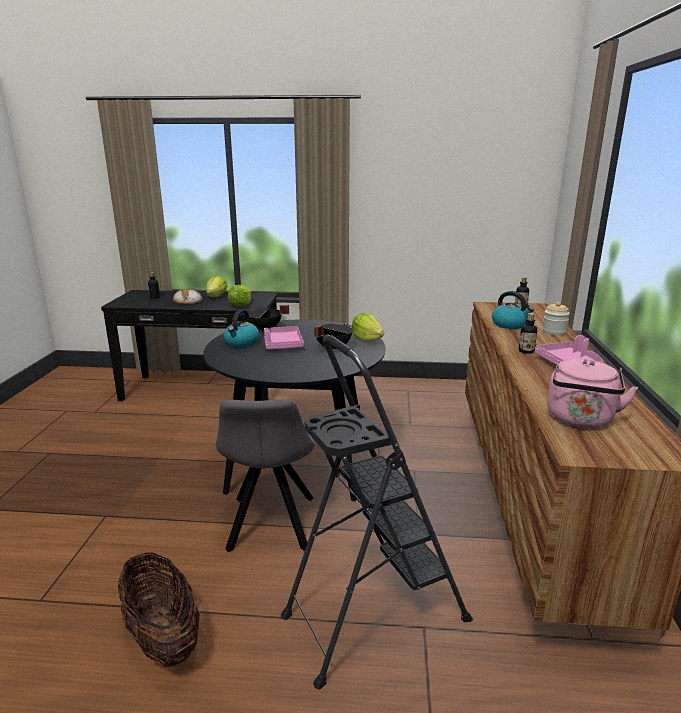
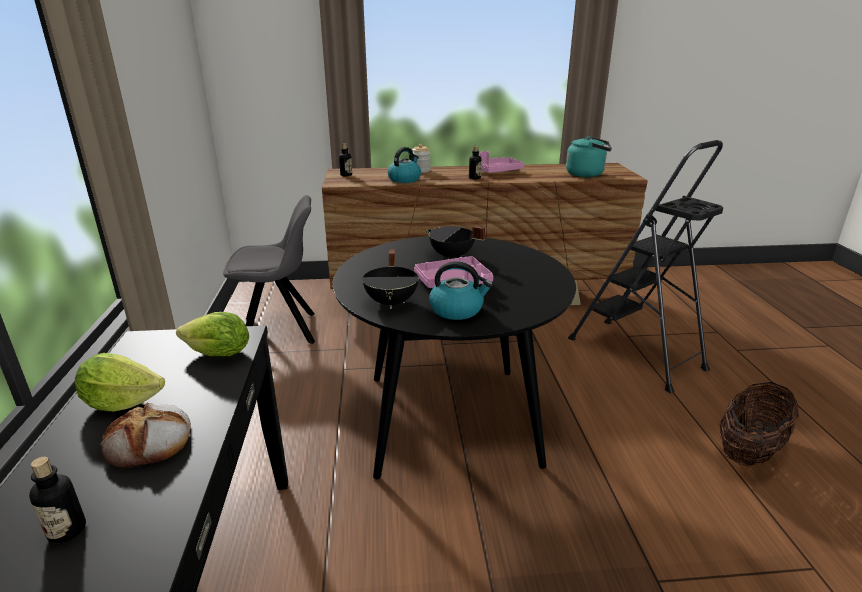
camera: 100 degrees left, 5 degrees up
(271, 523) = (573, 419): grey chair -> grey chair (280, 331)
(367, 339) = (414, 243): lettuce -> none
(580, 420) = (587, 174): pink kettle -> turquoise kettle

